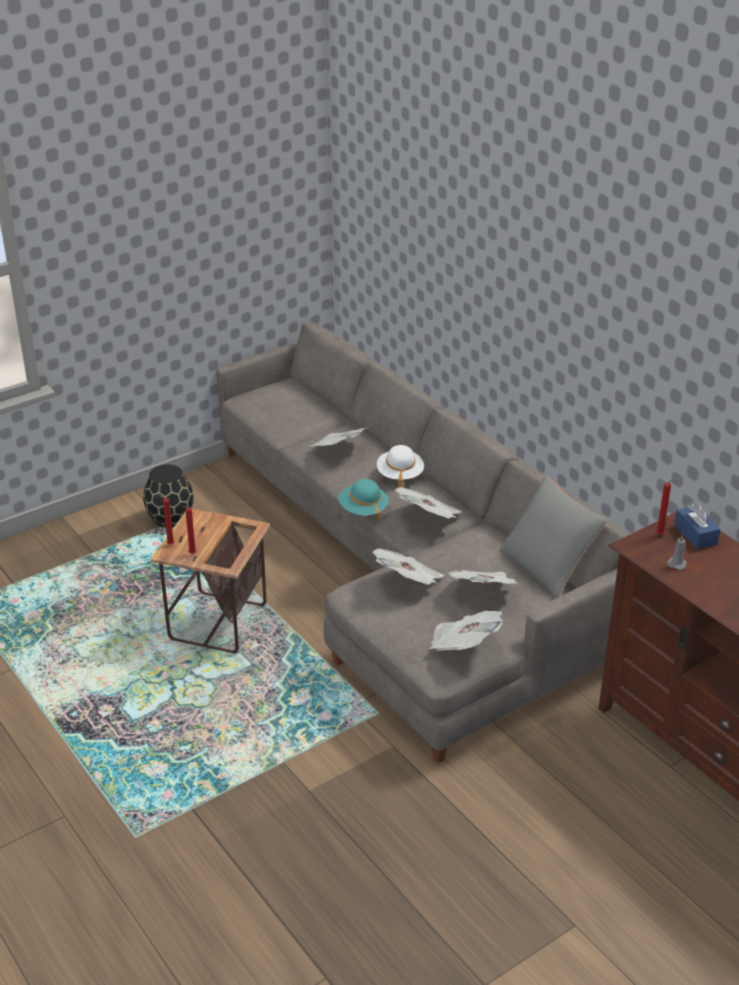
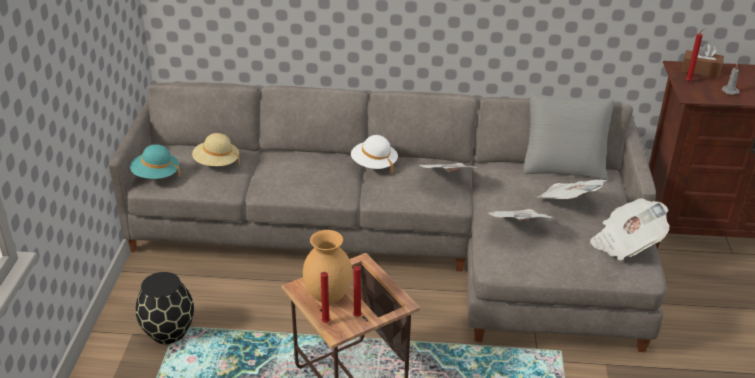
camera: 50 degrees left, 0 degrees up
(198, 532) = (329, 297): none -> brown vase
(302, 411) = (216, 163): none -> beige hat
(338, 450) = (300, 174): newspaper -> none
(363, 510) = (395, 203): turquoise hat -> turquoise hat (156, 175)
(695, 535) = (700, 71): blue tissue box -> brown tissue box

